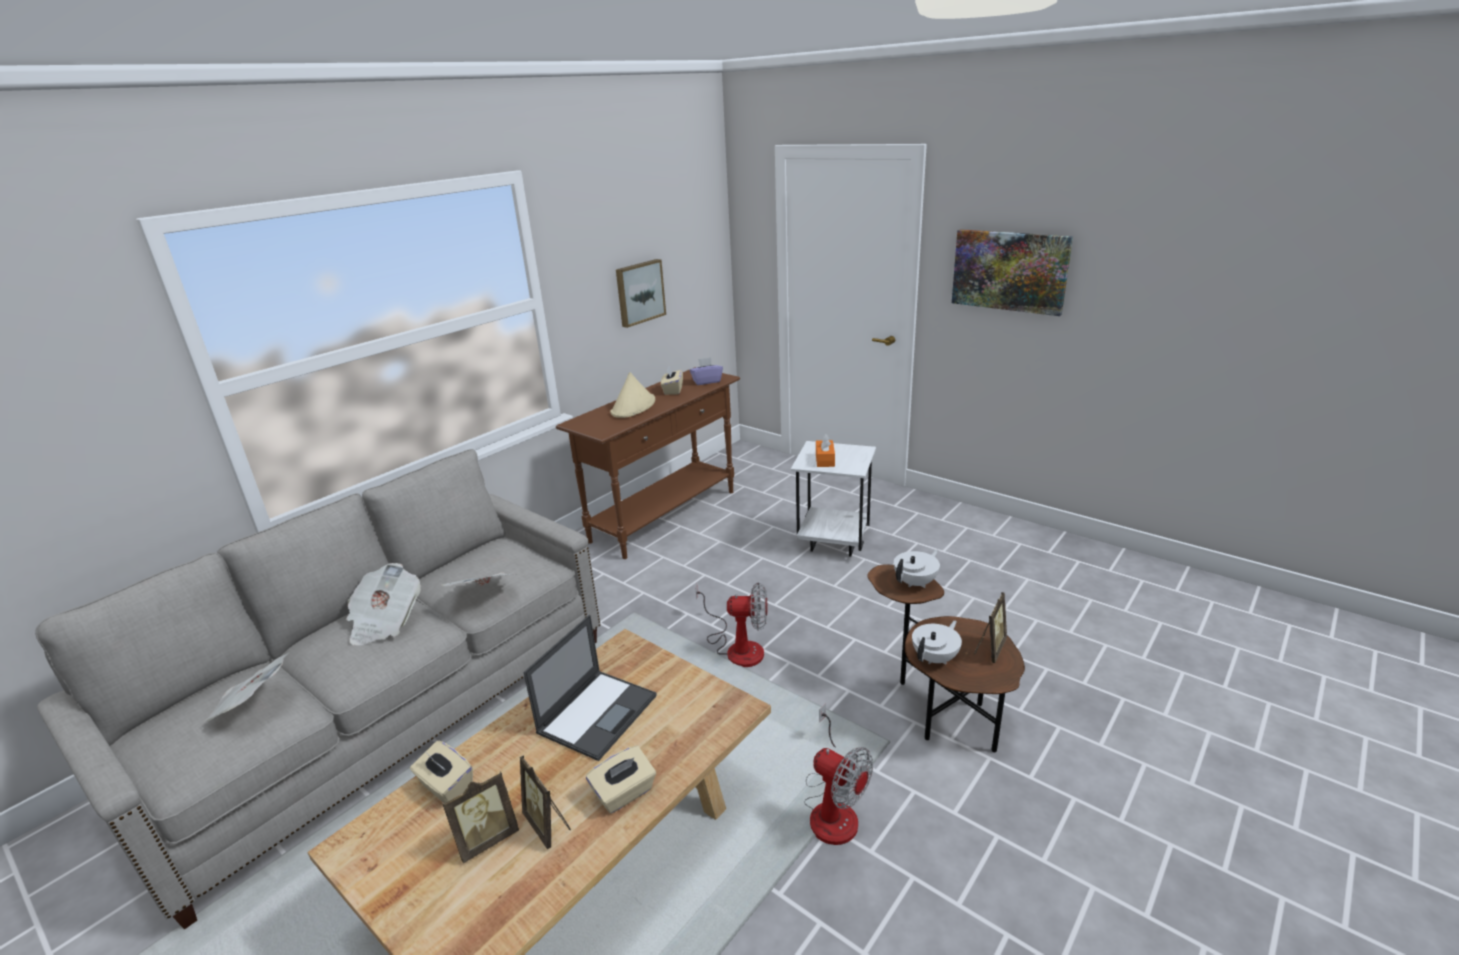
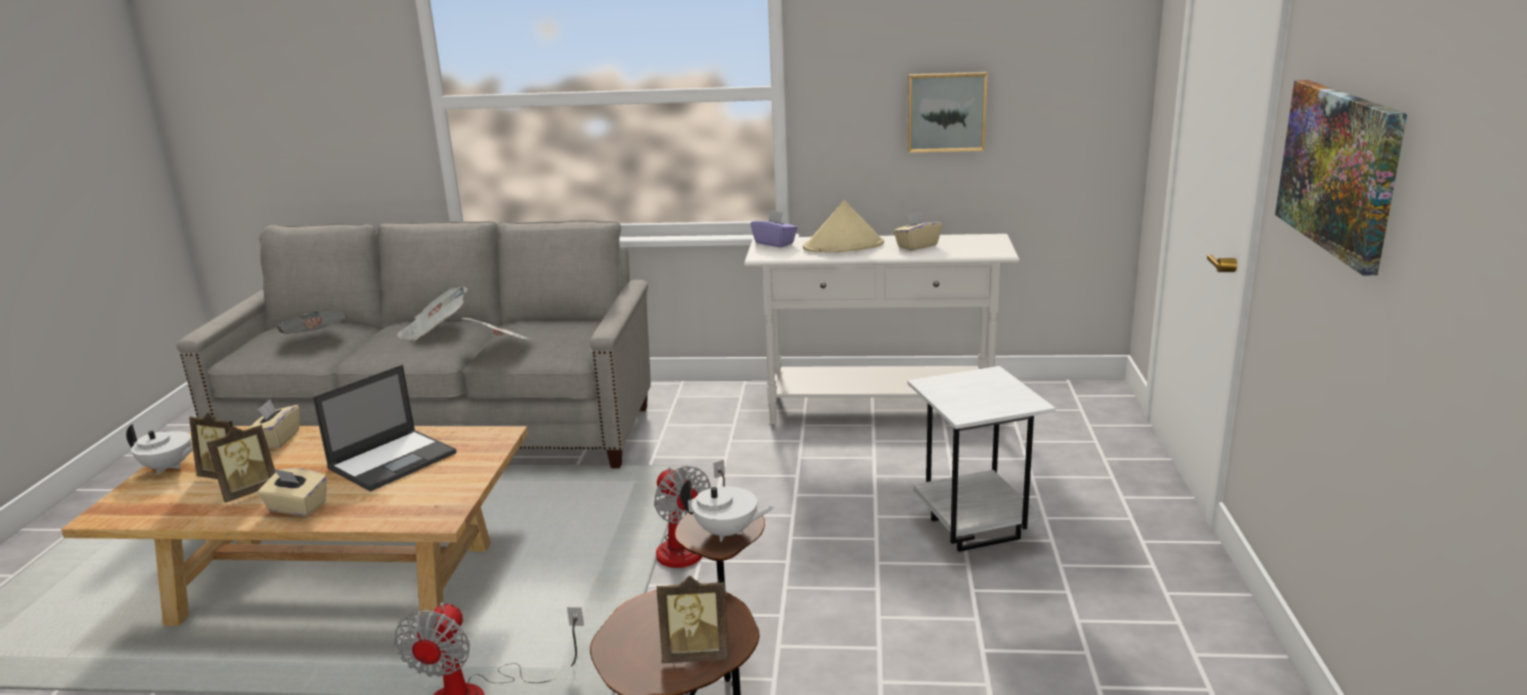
camera: 55 degrees right, 5 degrees down
(548, 825) = (249, 491): picture frame -> picture frame turned 150 degrees counterclockwise
(598, 713) = (393, 460): laptop -> laptop turned 45 degrees counterclockwise
(665, 516) = (880, 409): brown console table -> white console table
(706, 381) = (971, 250): purple tissue box -> purple tissue box (774, 243)
(825, 459) = (961, 390): orange tissue box -> none
(935, 658) = (642, 618): white teapot -> white teapot (168, 467)

